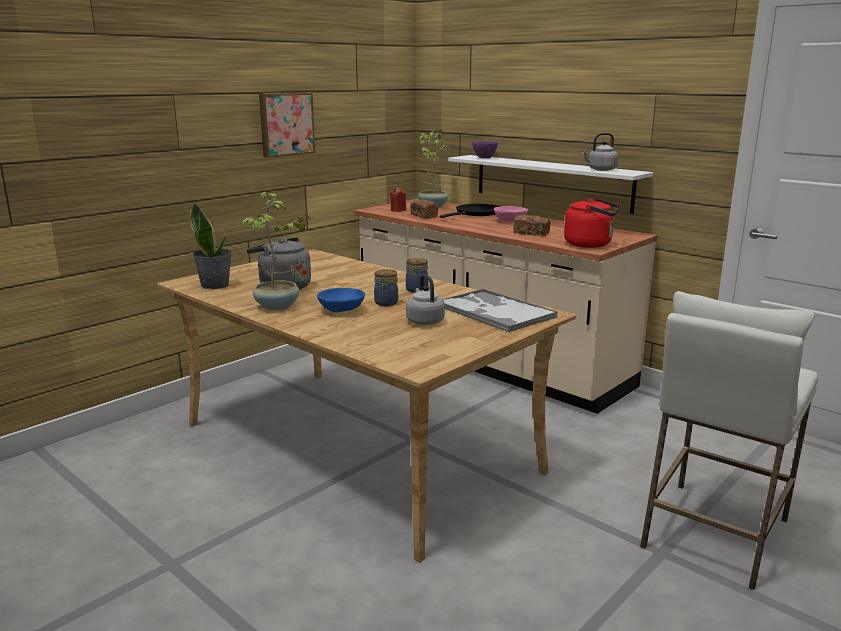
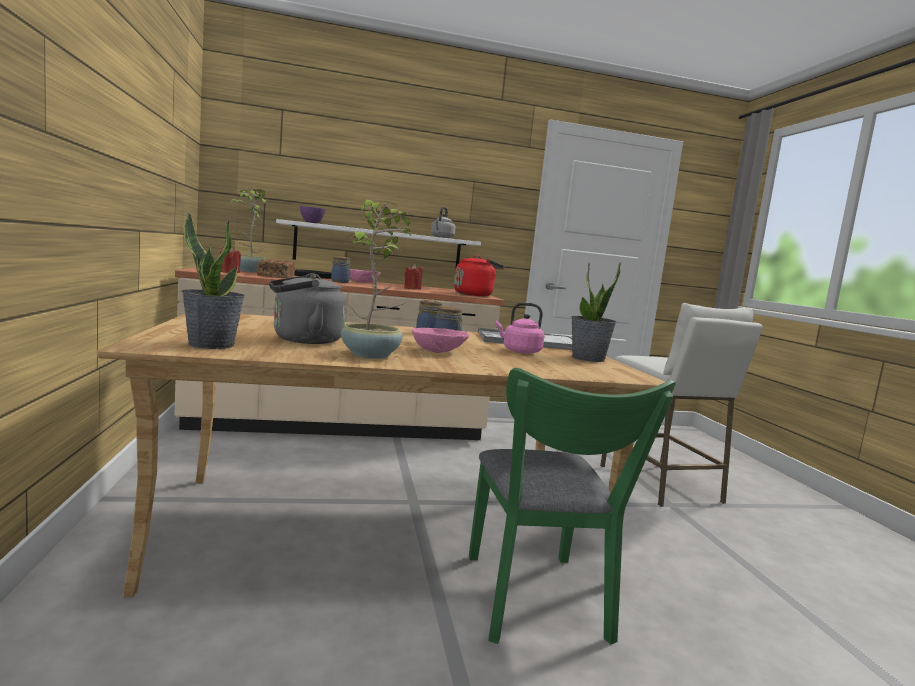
camera: 55 degrees left, 10 degrees down
(286, 124) = (134, 140): picture -> none
(340, 535) = (537, 603): none -> green chair
(342, 311) = (439, 352): blue bowl -> pink bowl
(424, 321) = (519, 351): grey kettle -> pink kettle
(466, 340) = (588, 358): none -> potted plant
(475, 222) = (340, 282): none -> jar
(531, 233) = (412, 289): bread -> red candle

